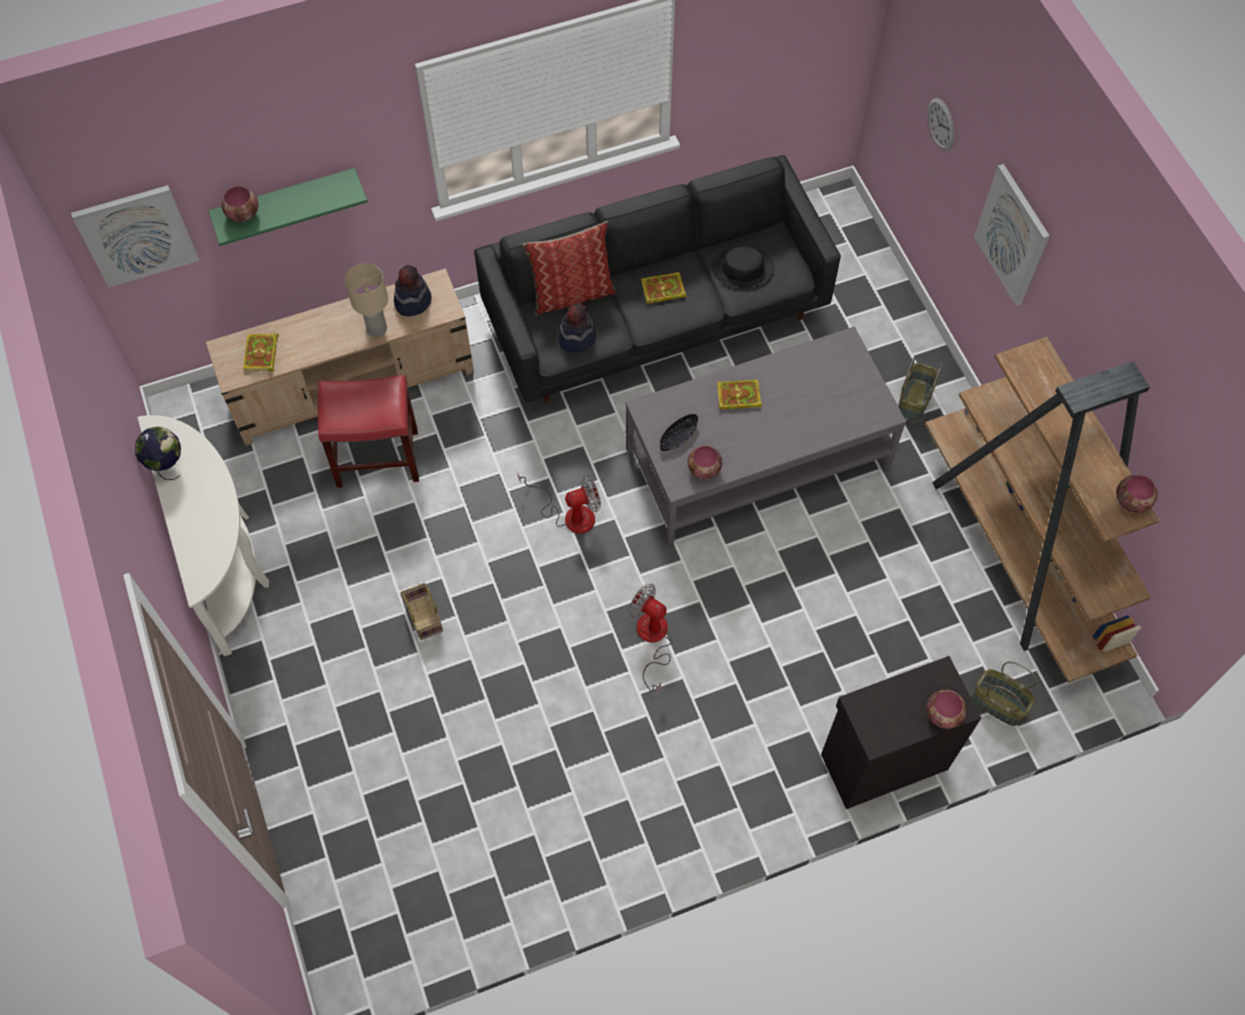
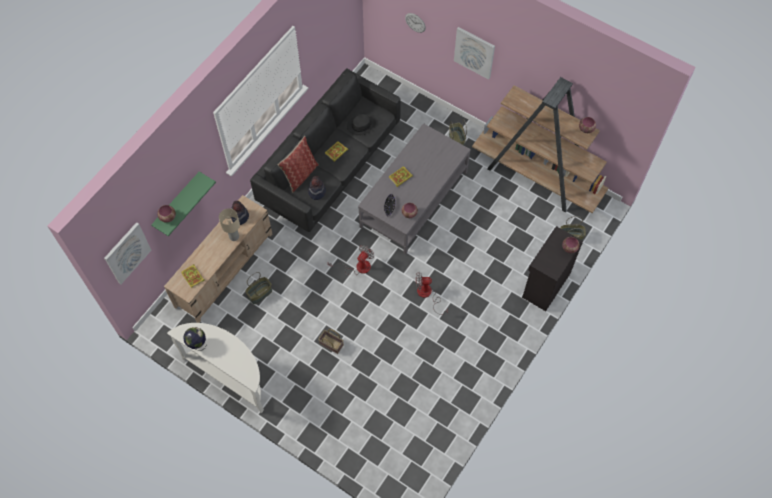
camera: 35 degrees left, 0 degrees up
(376, 459) = (260, 294): red stool -> basket

